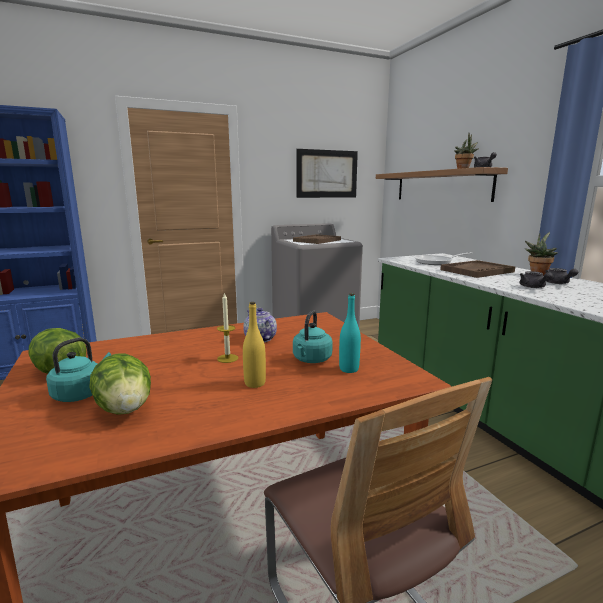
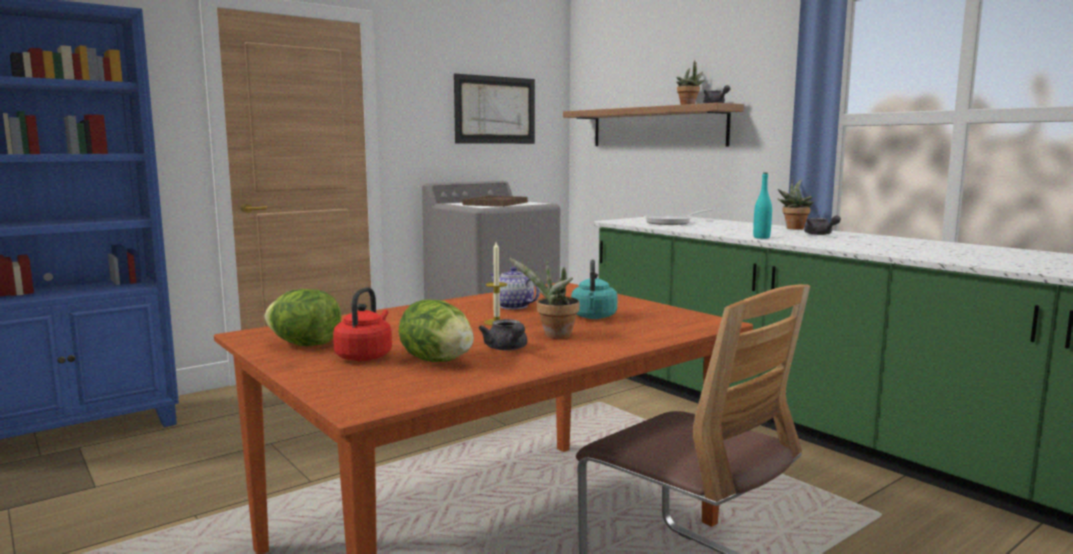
camera: 15 degrees left, 5 degrees down
(81, 393) = (365, 356): turquoise kettle -> red kettle
(255, 383) = (554, 336): yellow bottle -> potted plant
(349, 369) = (641, 320): turquoise bottle -> turquoise bottle (761, 237)
(477, 271) = (726, 228): brown tray -> none
(533, 287) = (798, 238): grey teapot -> grey teapot (507, 349)

